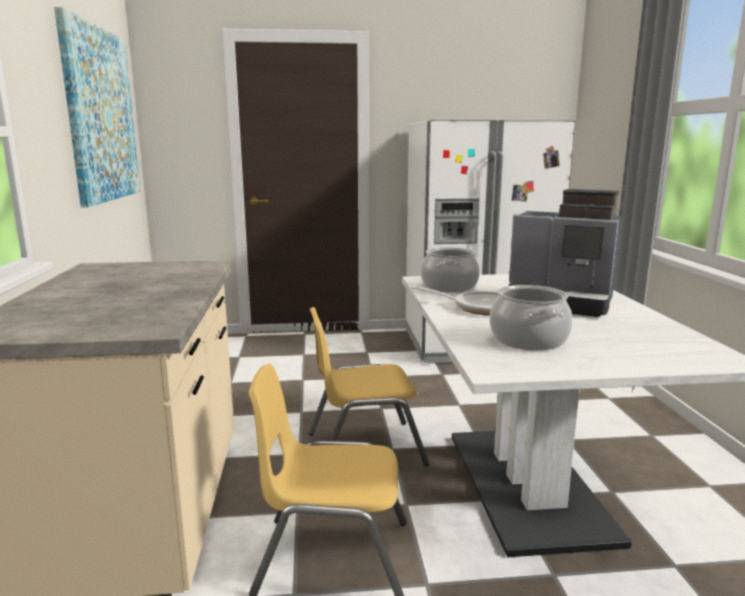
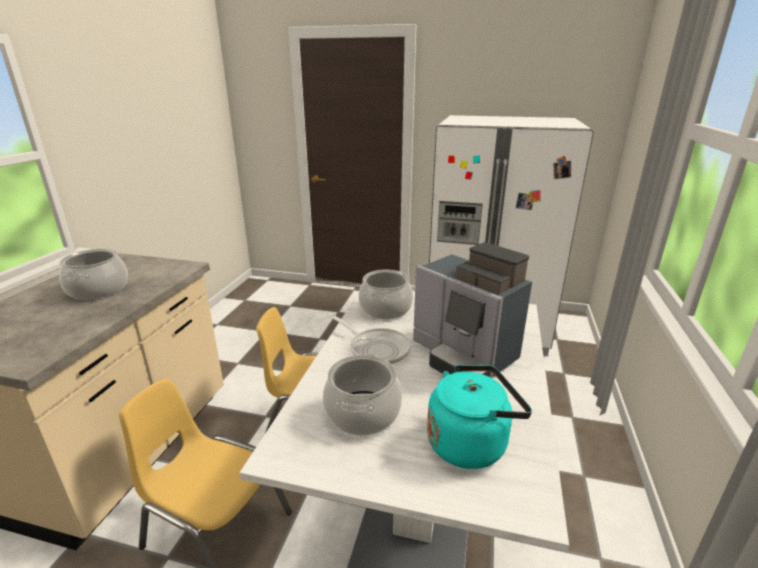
camera: 20 degrees right, 10 degrees up
(101, 115) = (173, 115): picture -> none
(131, 284) = (98, 289): none -> cooking pot
(640, 341) = (470, 442): none -> turquoise kettle

